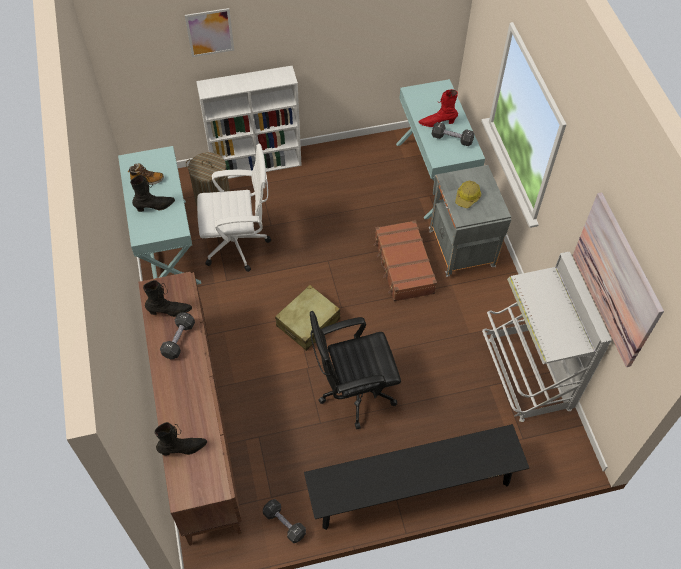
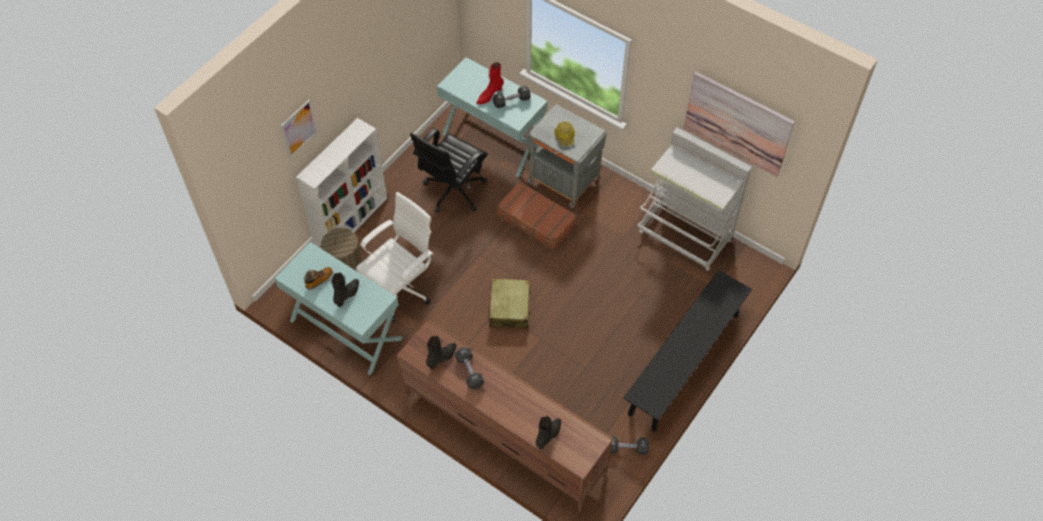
camera: 40 degrees left, 0 degrees up
(353, 393) = (587, 332): black office chair -> black office chair (452, 193)

